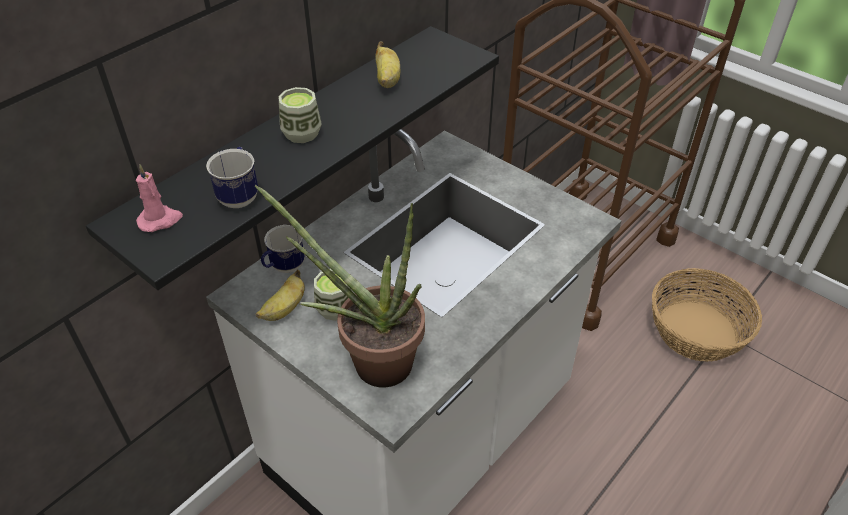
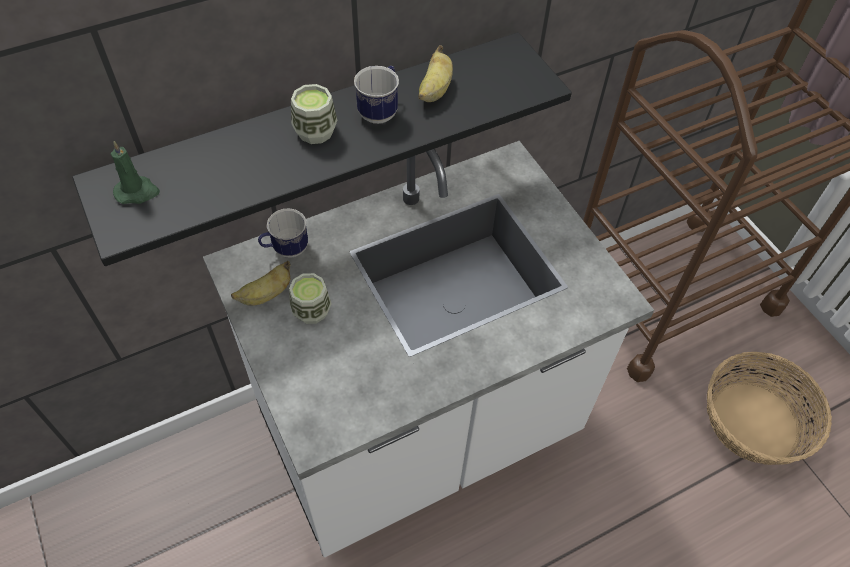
camera: 20 degrees right, 10 degrees up
(160, 220) = (137, 192): pink candle -> green candle
(240, 195) = (221, 187): mug -> mug (380, 111)
(370, 361) = (318, 380): potted plant -> none

